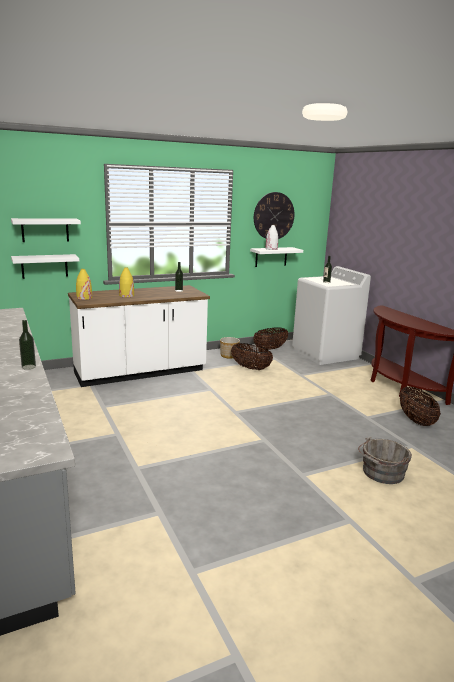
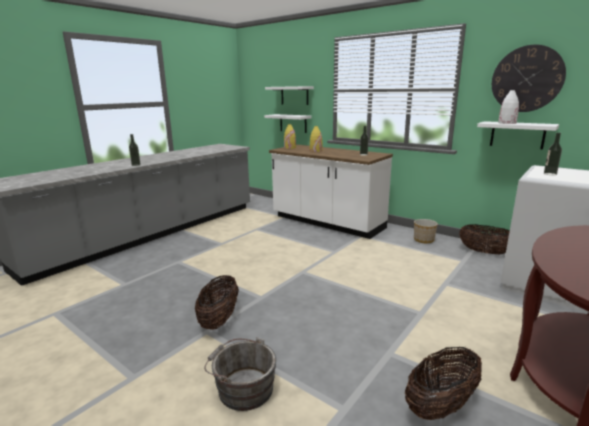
camera: 65 degrees right, 0 degrees up
(250, 368) = (412, 255): basket -> basket (219, 319)

